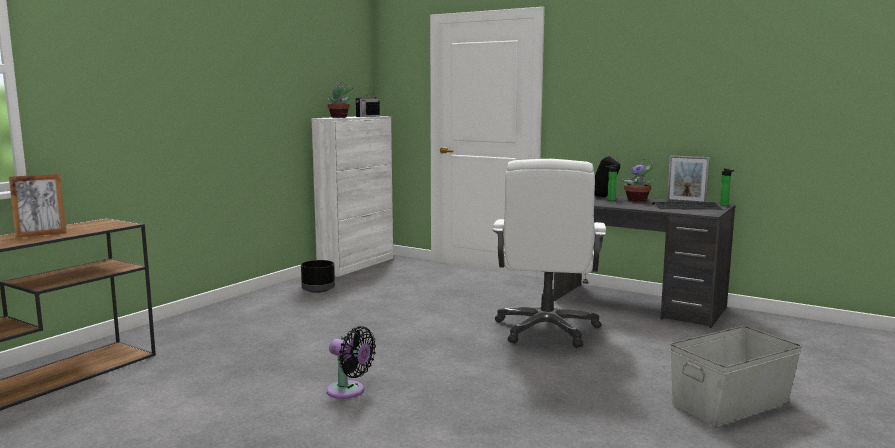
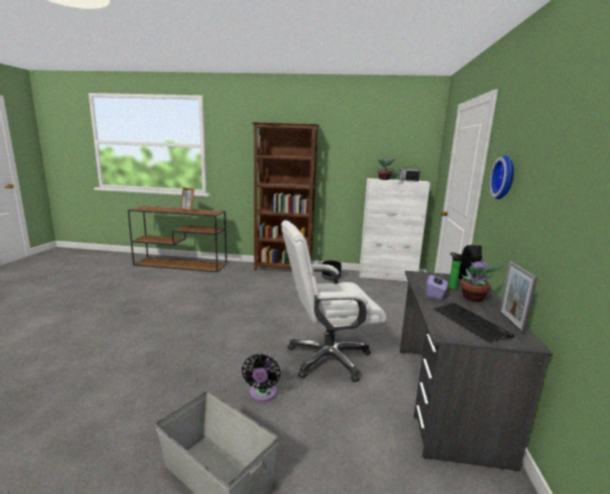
camera: 65 degrees right, 5 degrees up
(232, 308) = (283, 269): none -> brown bookcase
(349, 391) = (191, 316): black fan -> black fan (262, 394)
(602, 91) = (505, 177): none -> wall clock
(626, 205) = (435, 294): none -> purple tissue box
(725, 205) = (529, 345): bottle -> none

